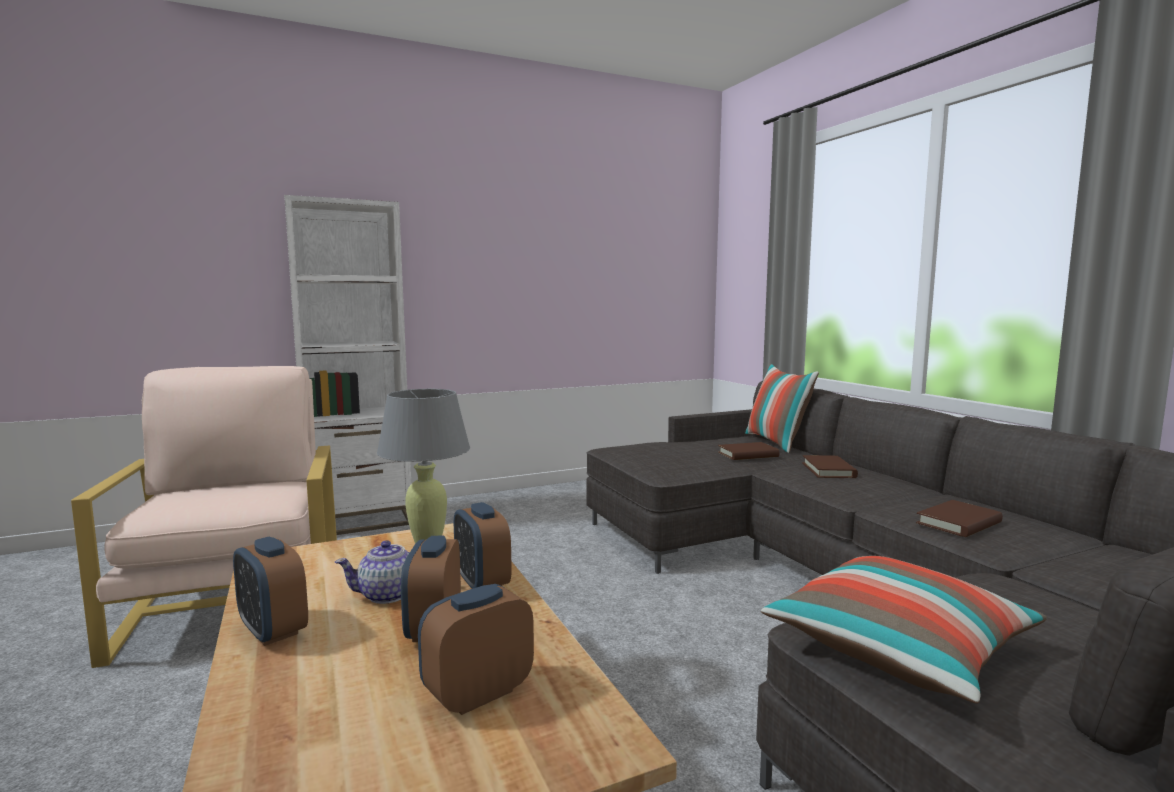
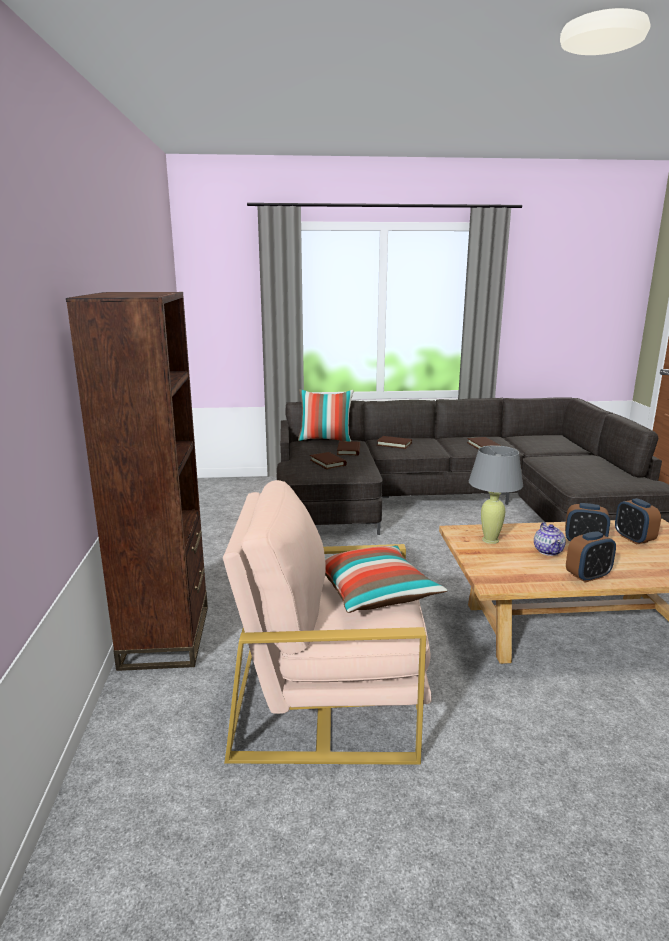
camera: 70 degrees left, 10 degrees up
(359, 520) = (166, 636): white bookcase -> brown bookcase
(482, 582) = (535, 531): alarm clock -> none
(677, 452) = (328, 462): none -> brown book
(899, 649) = (593, 481): pillow -> pillow (374, 593)

